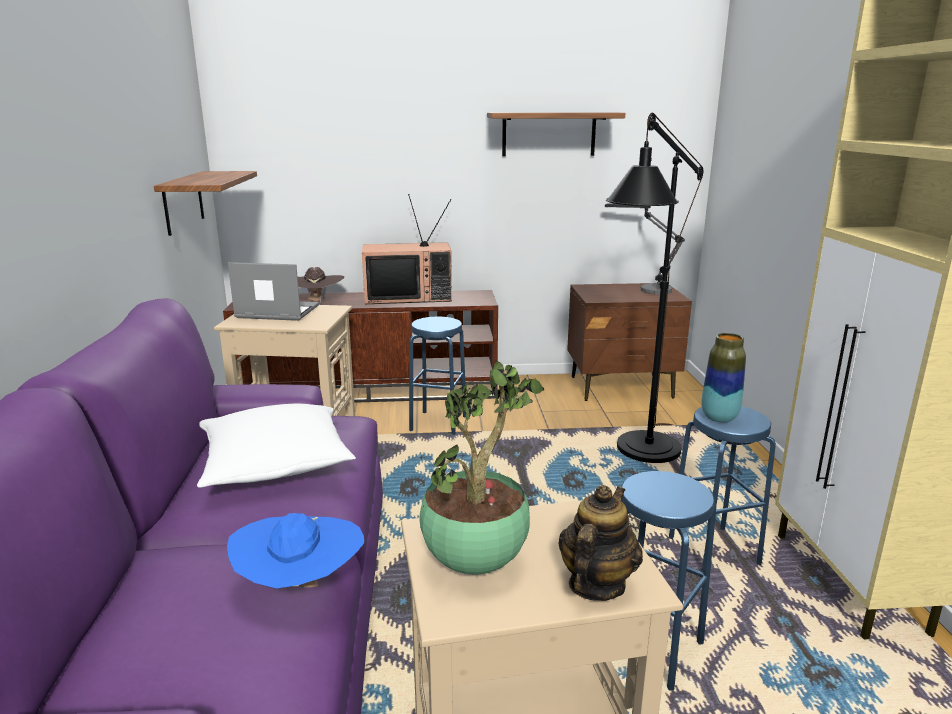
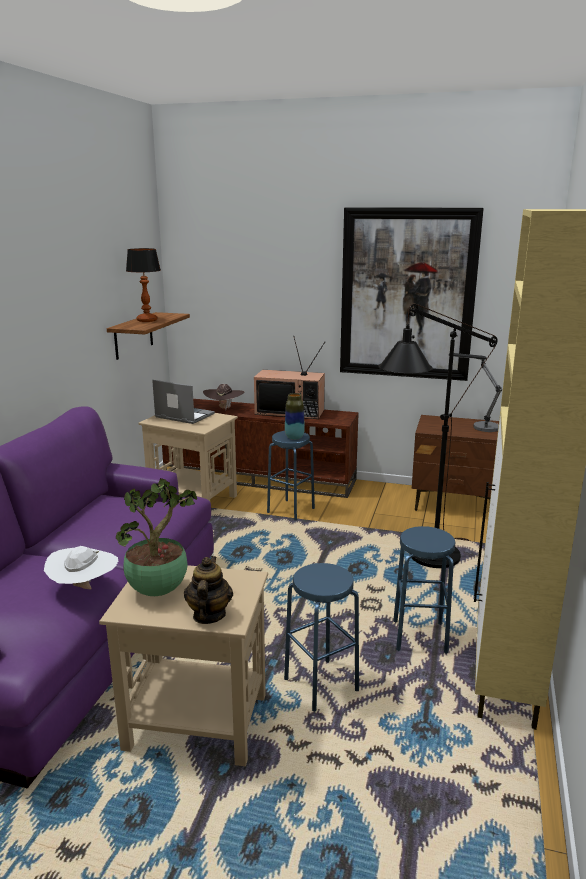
camera: 20 degrees right, 0 degrees up
(205, 177) = (147, 320): none -> table lamp
(275, 464) = (120, 519): white pillow -> none
(300, 587) = (84, 588): blue hat -> white hat
(548, 134) = (407, 294): shelf -> picture
(596, 584) = (208, 615): teapot -> teapot turned 45 degrees counterclockwise
(719, 418) = (417, 537): vase -> vase (294, 437)

